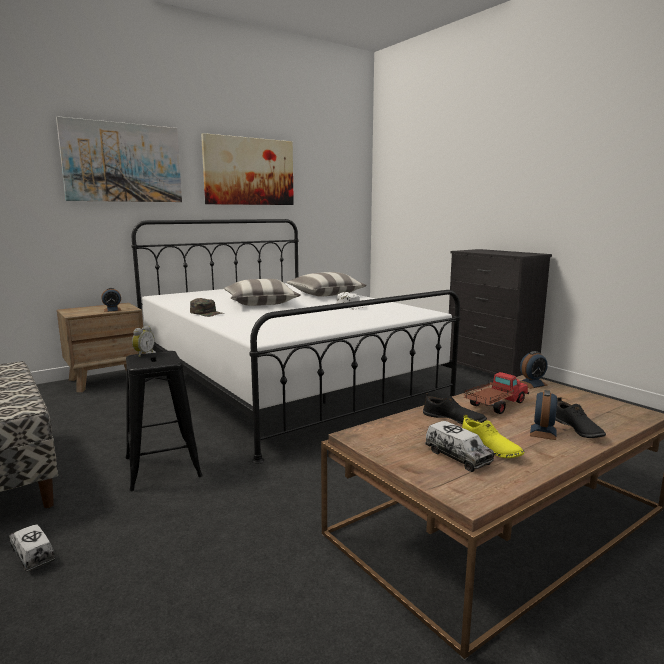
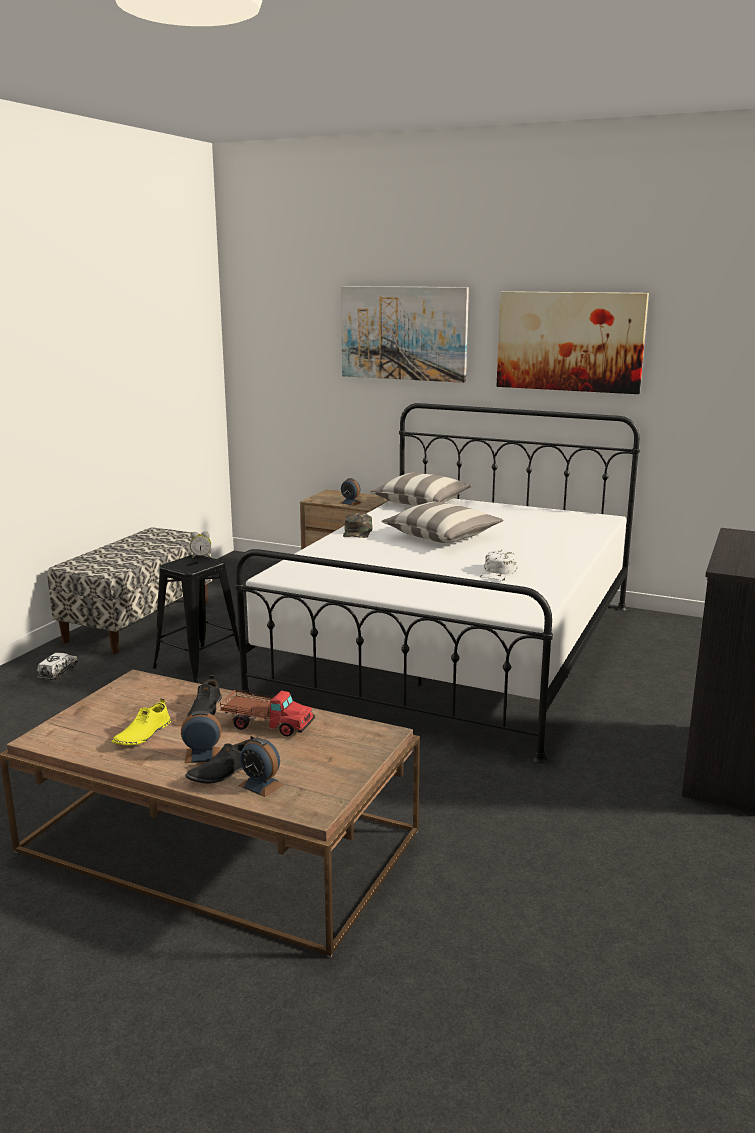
camera: 60 degrees right, 5 degrees up
(325, 294) = (555, 547): pillow -> pillow (420, 503)
(458, 456) = (114, 724): toy truck -> none
(531, 384) = (368, 736): alarm clock -> alarm clock (261, 785)

